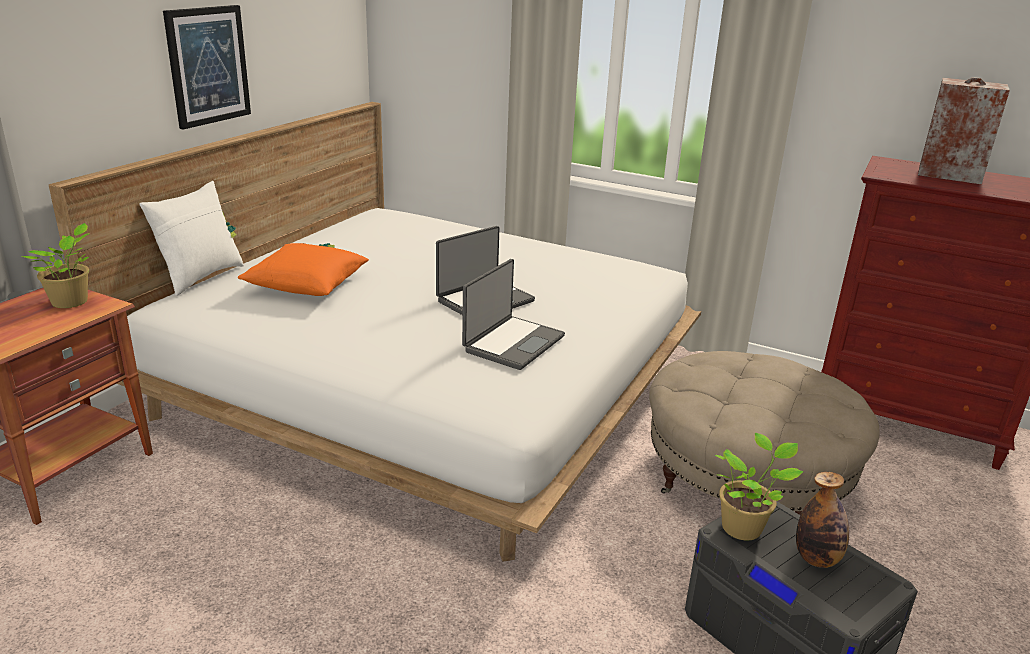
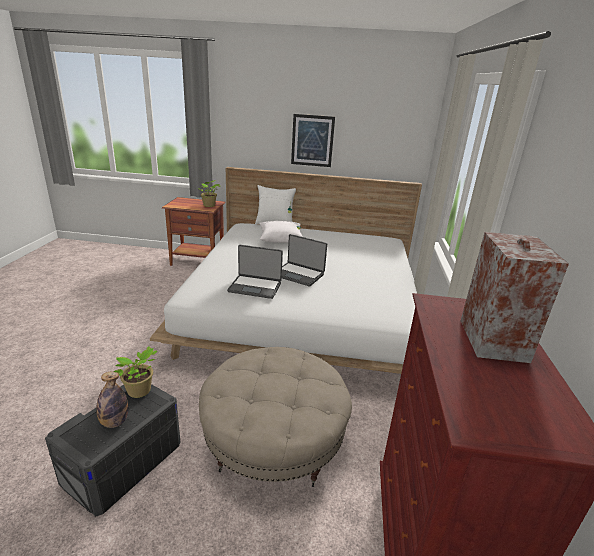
camera: 70 degrees right, 0 degrees up
(307, 285) = (280, 239): orange pillow -> white pillow

